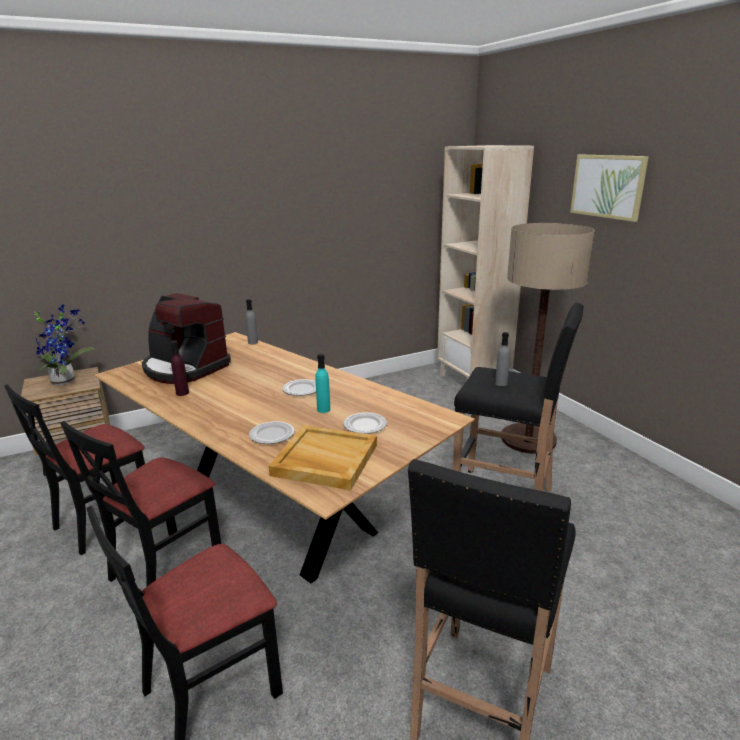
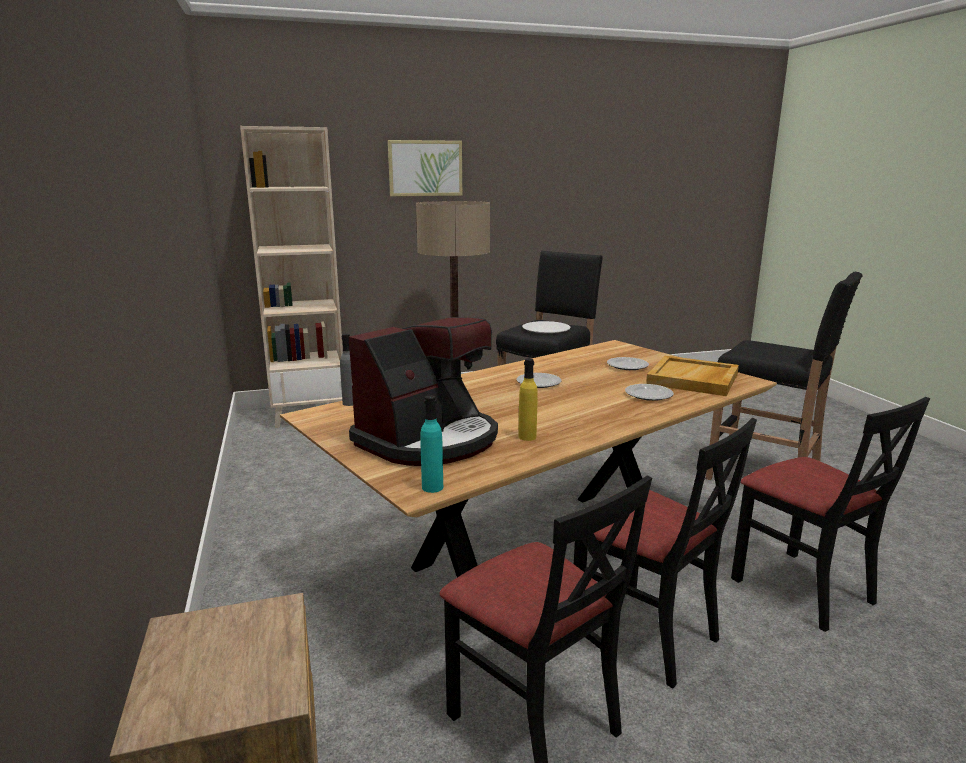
camera: 80 degrees left, 5 degrees down
(66, 380) = (215, 652): potted plant -> none
(182, 393) = (527, 437): purple bottle -> yellow bottle
(323, 409) = (592, 376): turquoise bottle -> turquoise bottle (432, 487)
(501, 383) = (546, 329): grey bottle -> white plate

